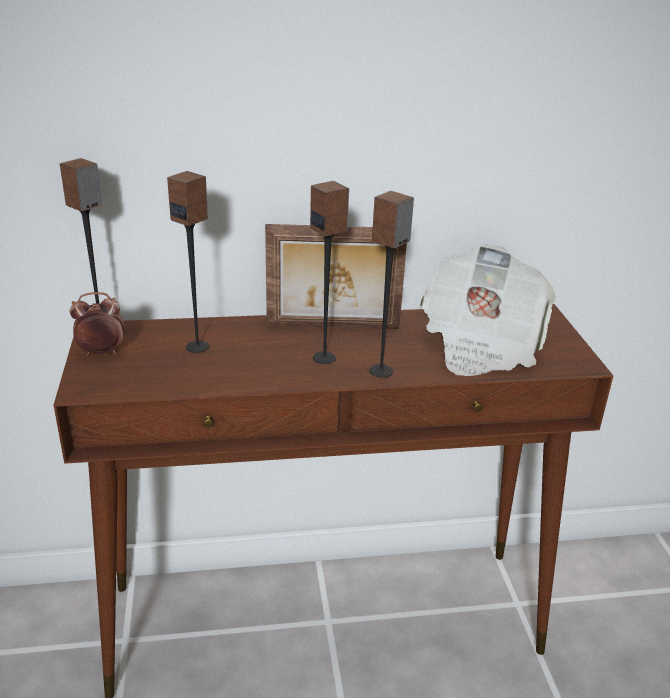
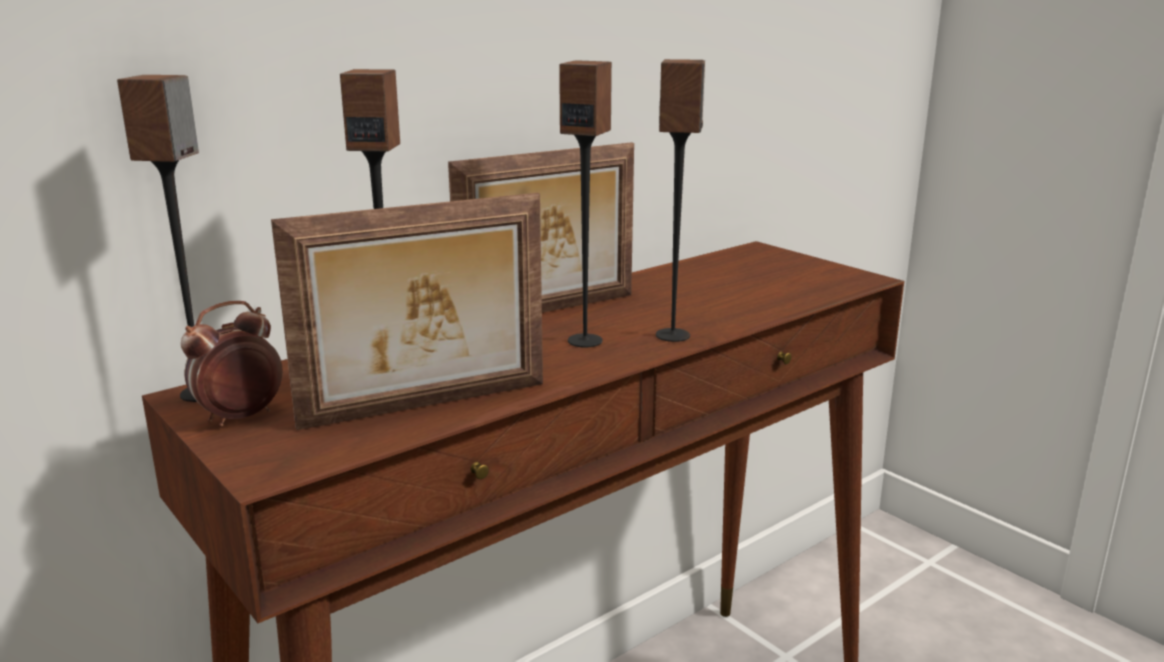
camera: 30 degrees left, 10 degrees down
(189, 376) = (427, 406): none -> picture frame
(480, 343) = (739, 286): newspaper -> none

